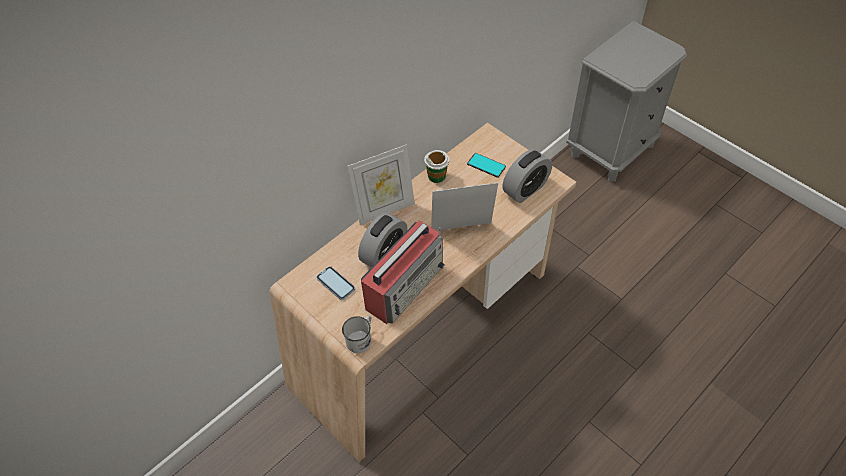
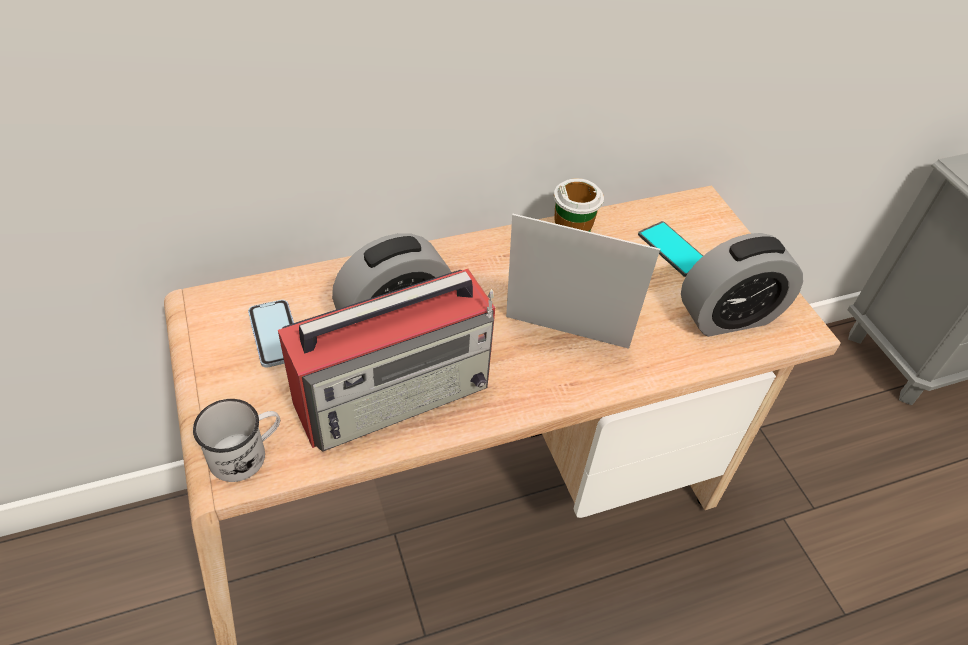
camera: 20 degrees right, 5 degrees down
(385, 210) = (446, 250): picture frame -> none

